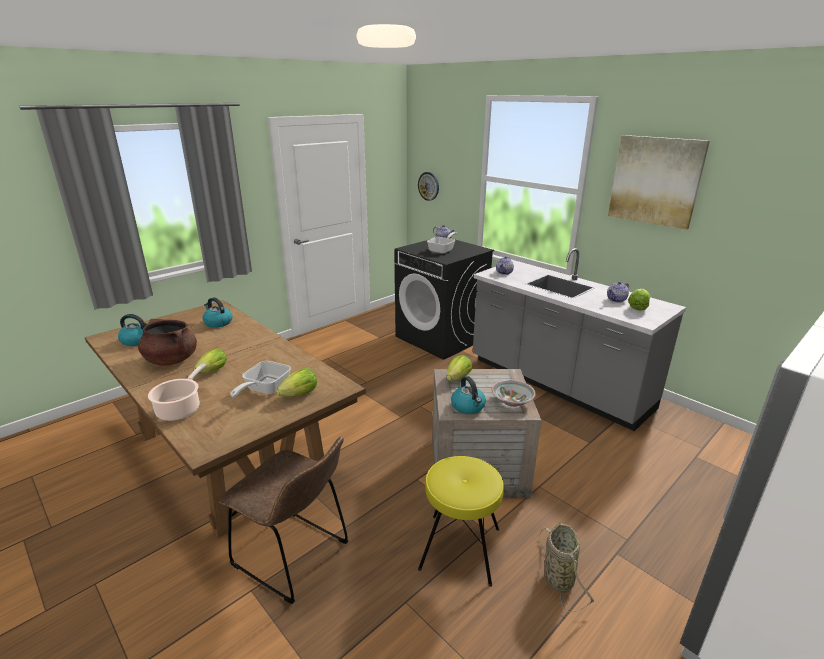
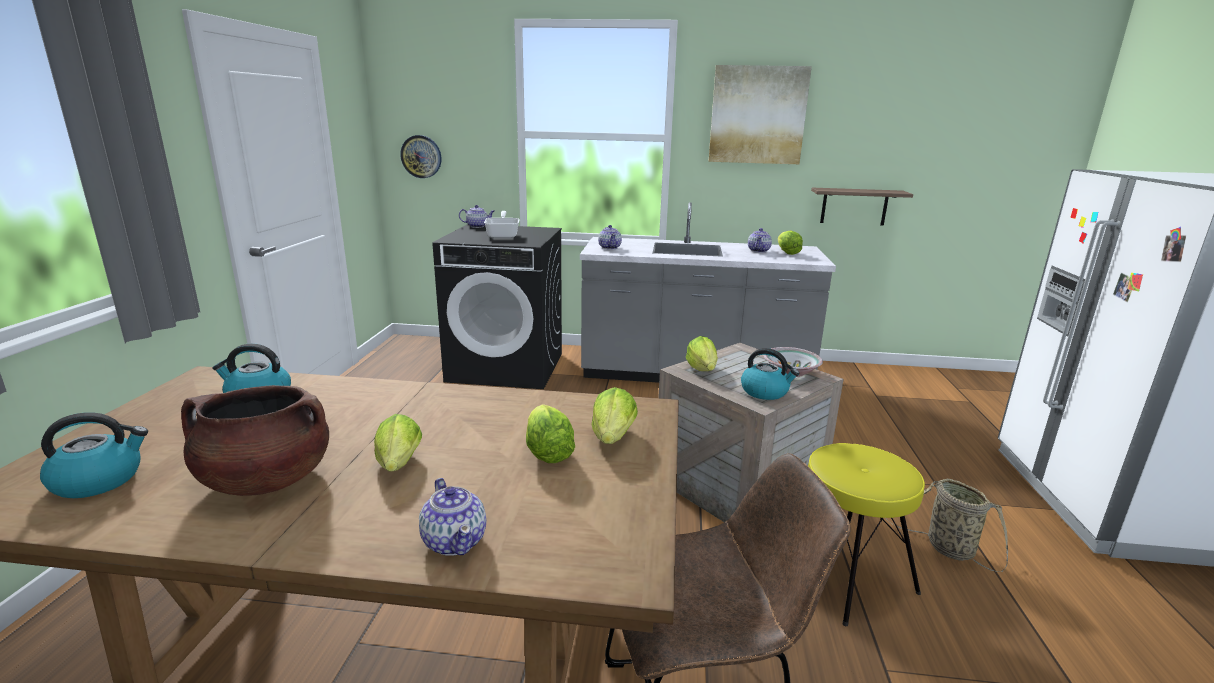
camera: 40 degrees left, 5 degrees down
(180, 409) = (455, 541): cooking pot -> teapot
(264, 390) = (547, 453): frying pan -> lettuce
(740, 277) = (854, 206): none -> shelf

